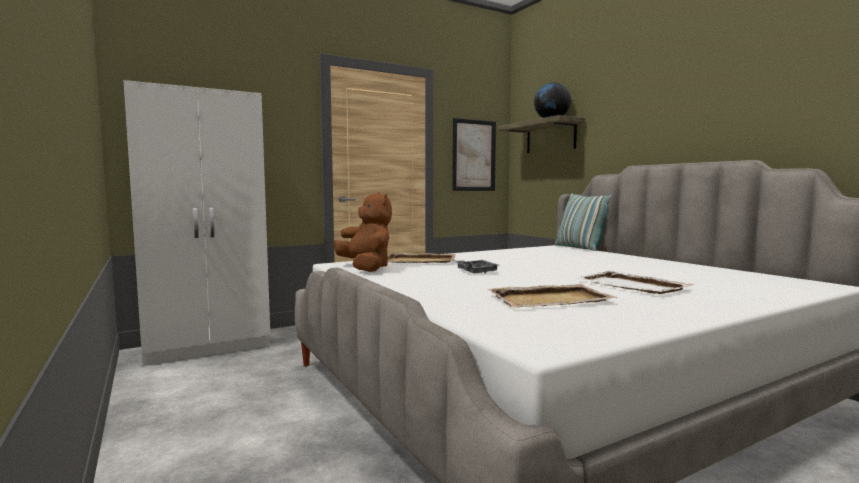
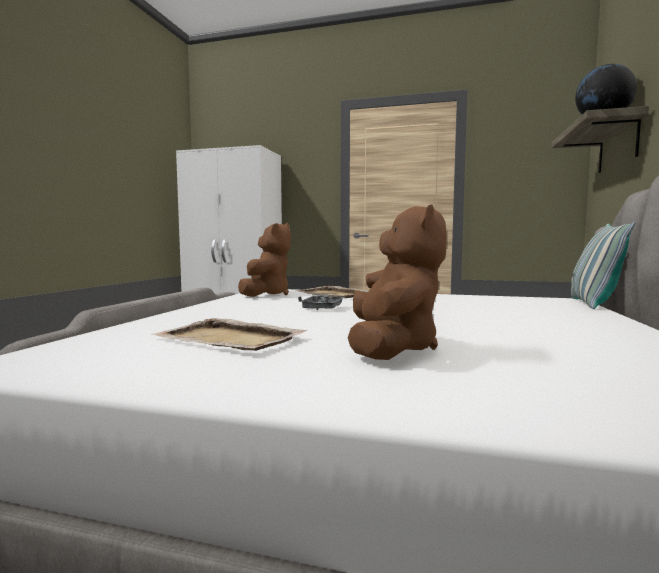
camera: 45 degrees right, 0 degrees up
(474, 155) = (525, 183): picture -> none
(632, 286) = (391, 348): white tray -> brown plush toy

